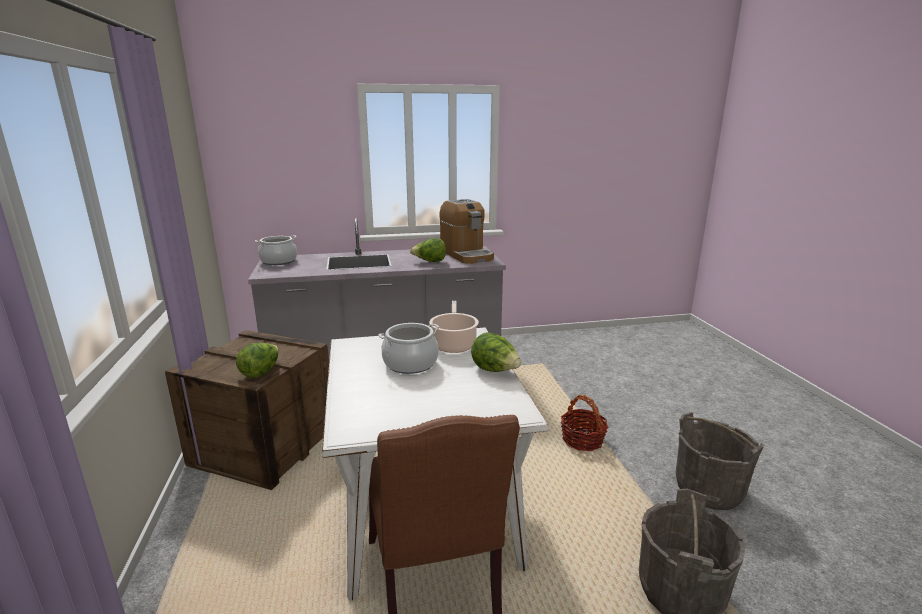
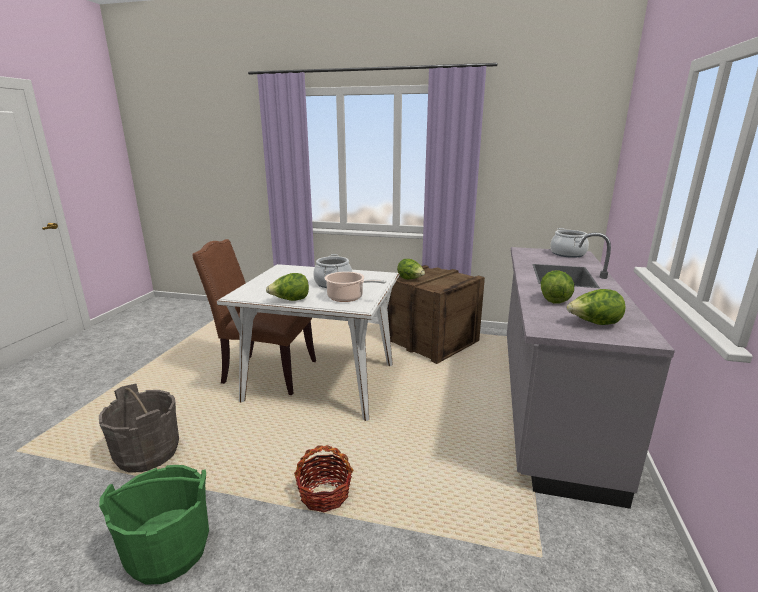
camera: 115 degrees right, 0 degrees up
(466, 255) = (593, 324): coffee machine -> lettuce
(709, 489) = (168, 551): grey bucket -> green bucket

